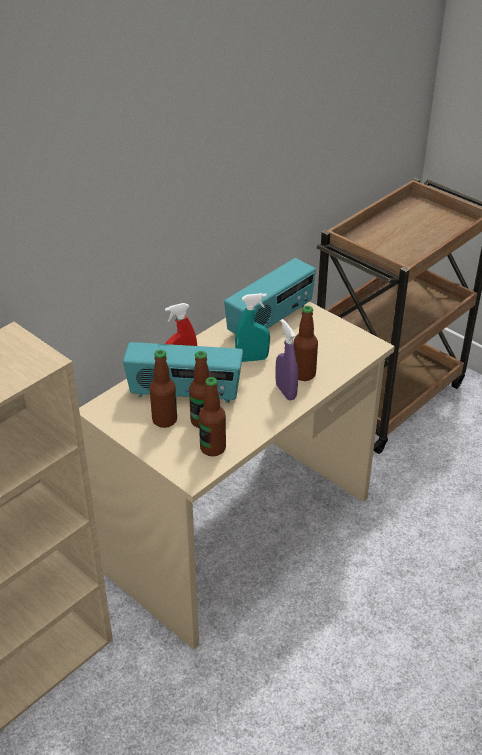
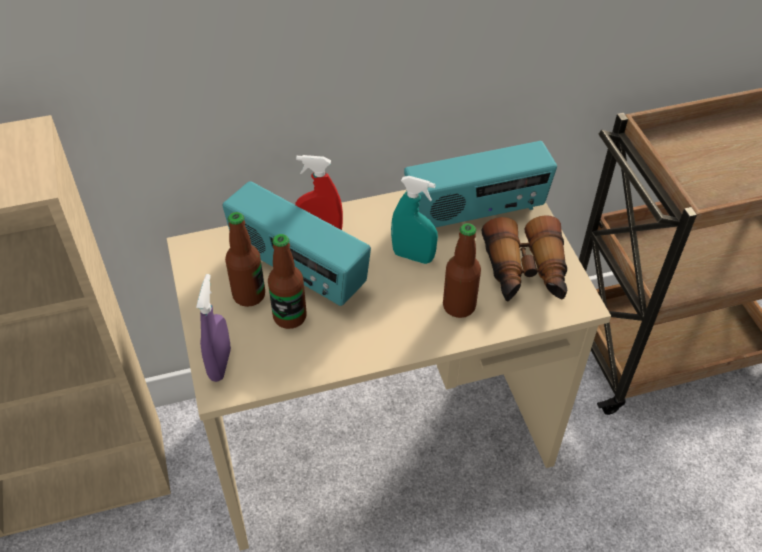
camera: 30 degrees right, 10 degrees up
(213, 448) = (272, 360): bottle -> none
(285, 391) = (417, 321): purple spray bottle -> purple spray bottle (220, 364)
(328, 342) = (525, 273): none -> binoculars

